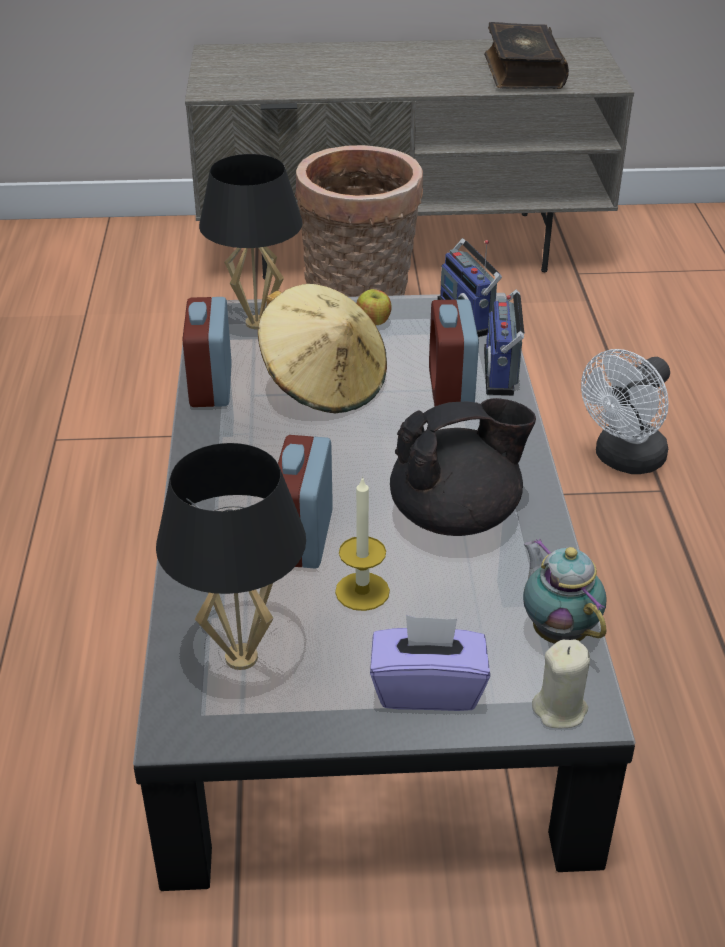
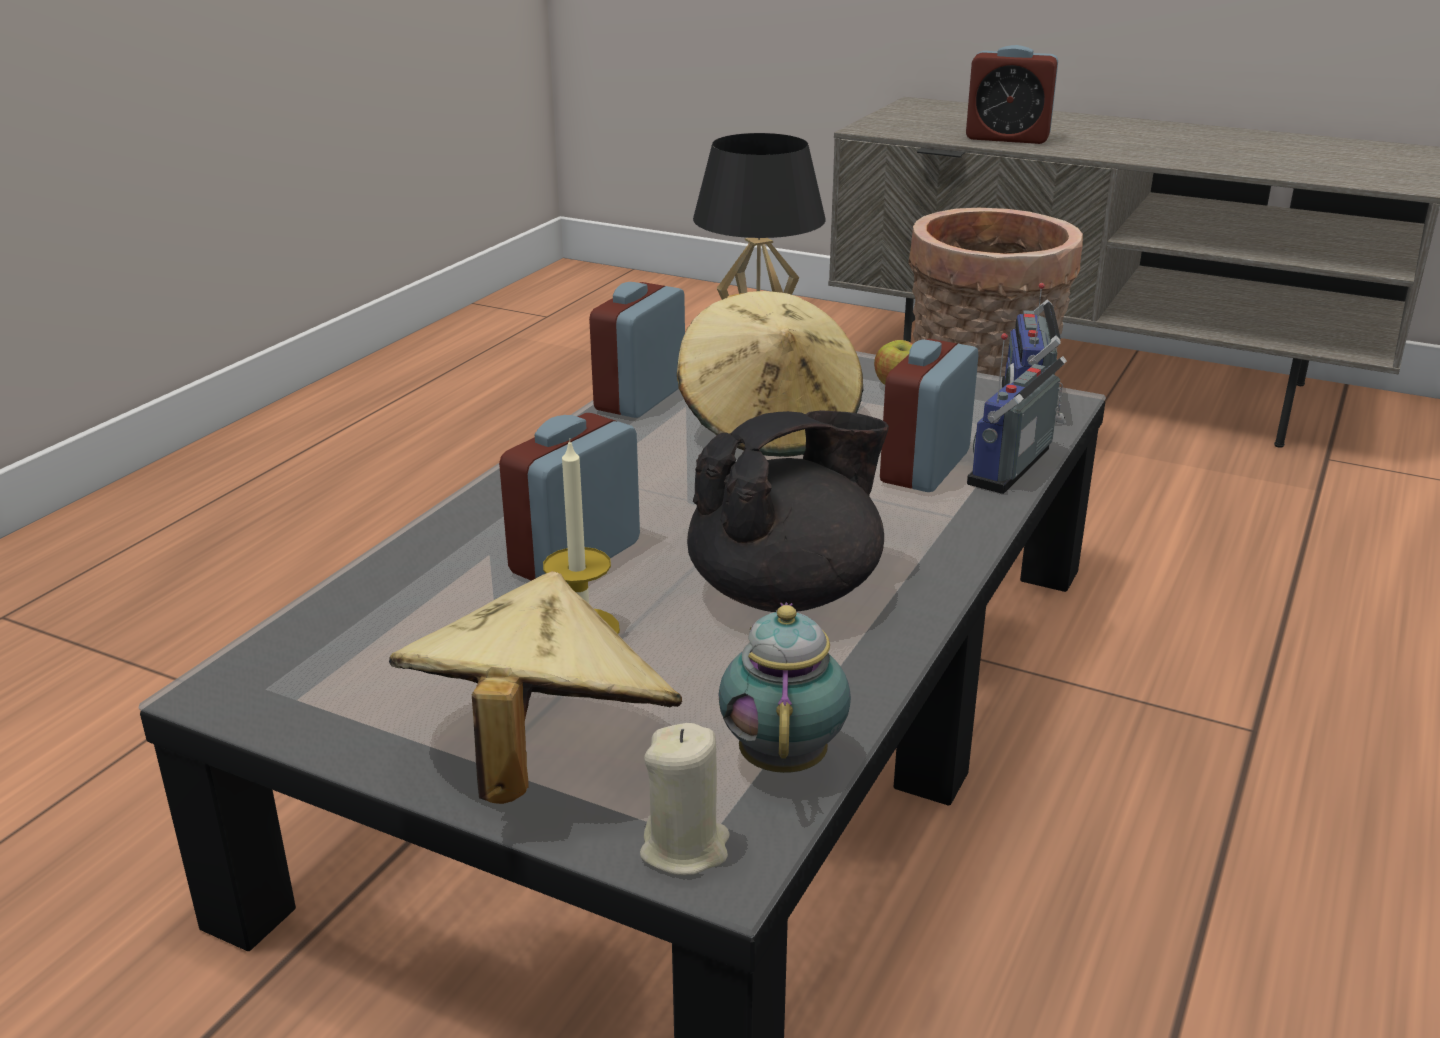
camera: 30 degrees right, 10 degrees down
(241, 657) = (368, 646): black table lamp -> none
(318, 83) = (1007, 138): none -> alarm clock
(427, 688) = (540, 756): purple tissue box -> beige hat
(457, 516) = (787, 592): black teapot -> black teapot turned 45 degrees counterclockwise
(522, 71) = (1292, 160): book -> none
(624, 460) = (1222, 678): white fan -> none

